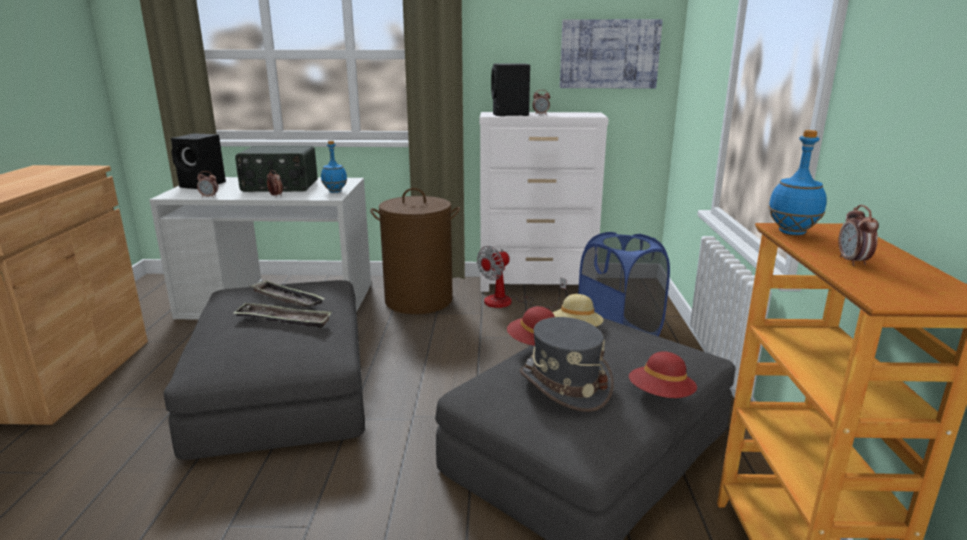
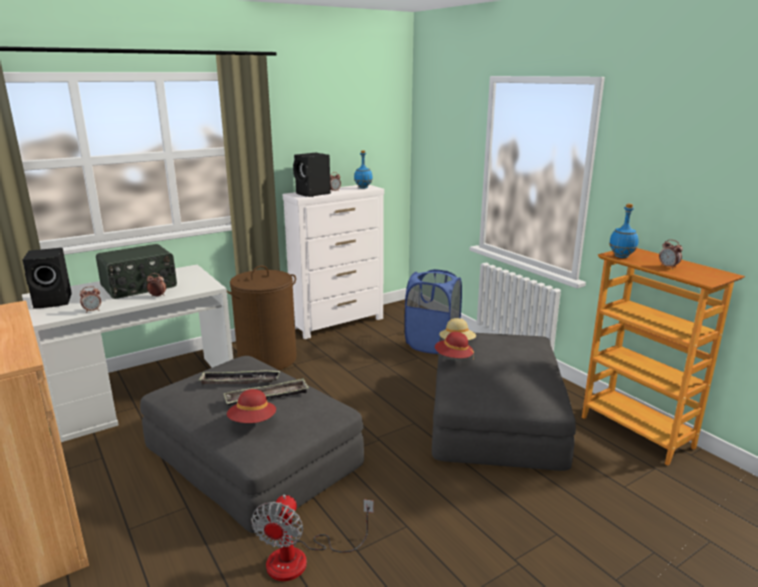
camera: 35 degrees left, 0 degrees up
(335, 191) = (202, 281): blue bottle -> blue bottle (363, 188)
(508, 302) = (335, 341): fan -> fan (301, 559)
(564, 385) = (503, 375): grey hat -> none
(609, 54) = (368, 140): picture -> none
(660, 396) = (547, 365): red hat -> red hat (252, 422)

